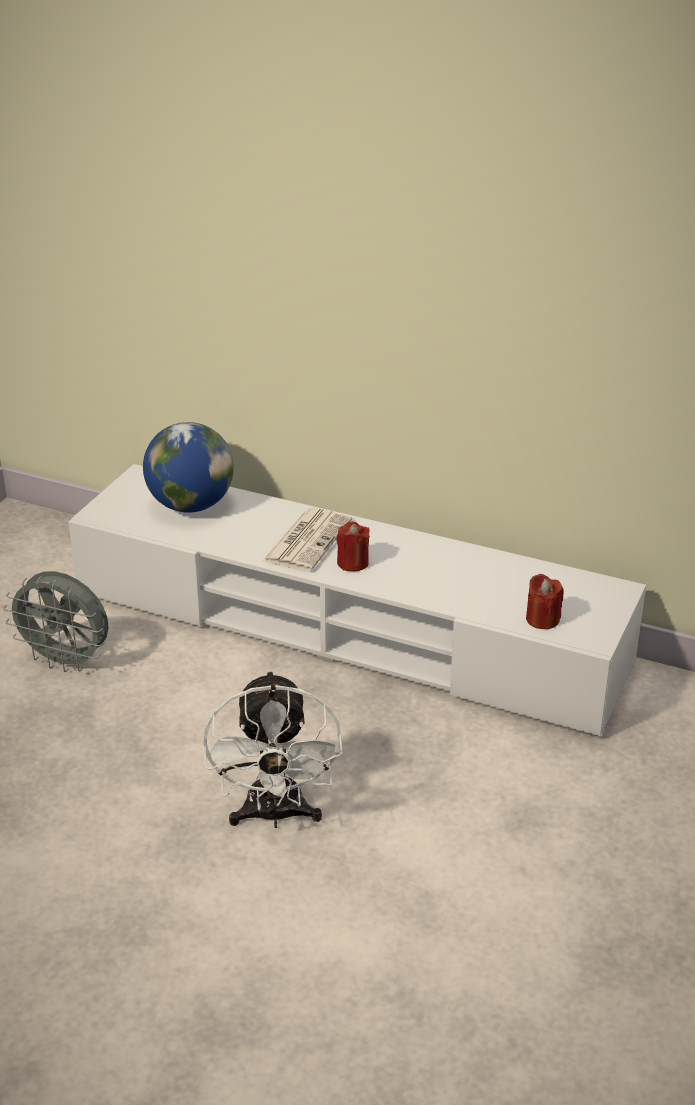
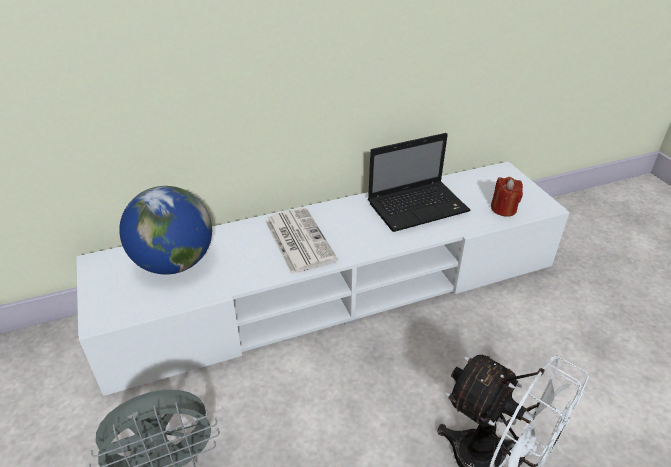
camera: 45 degrees left, 5 degrees up
(352, 563) = (351, 238): red candle -> none
(461, 572) = (419, 206): none -> laptop

